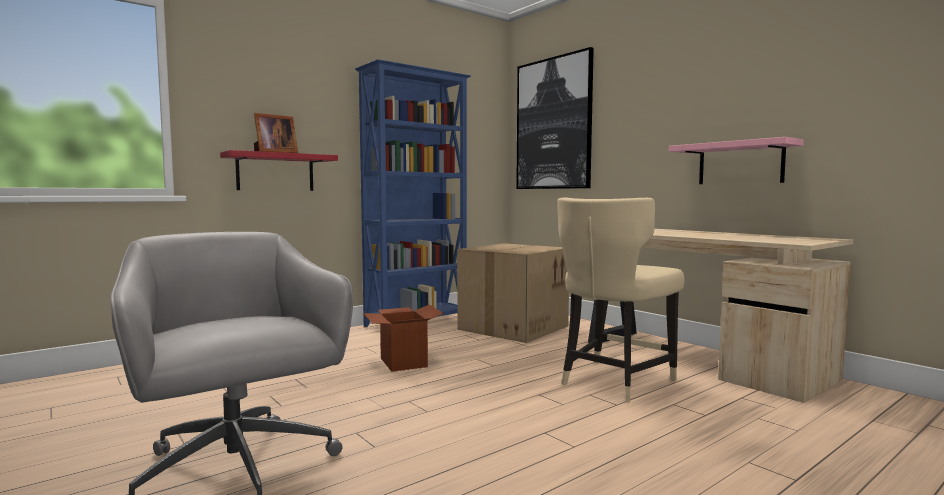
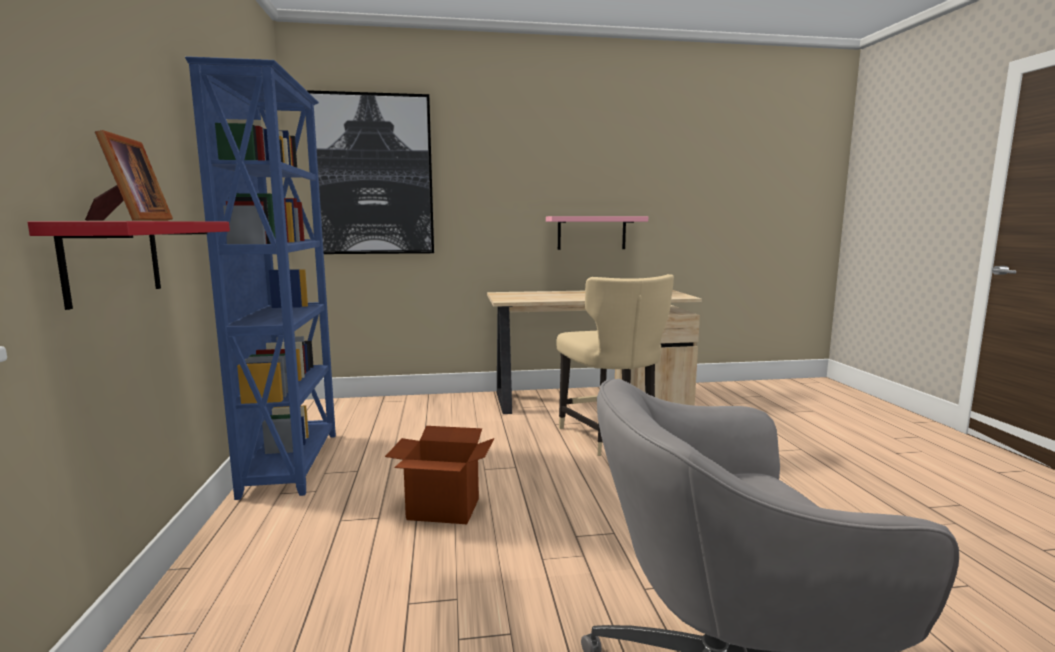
camera: 60 degrees left, 5 degrees up
(513, 327) = (406, 425): cardboard box -> none

